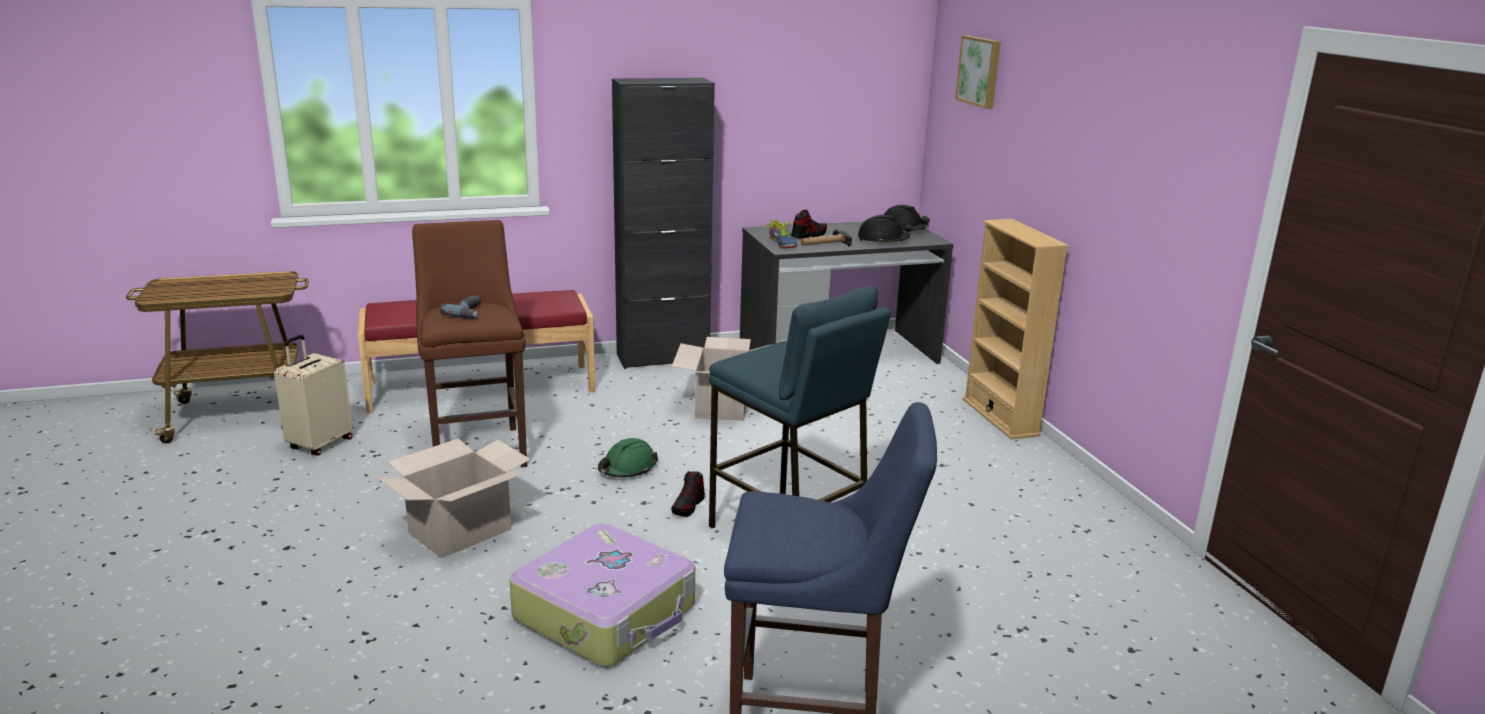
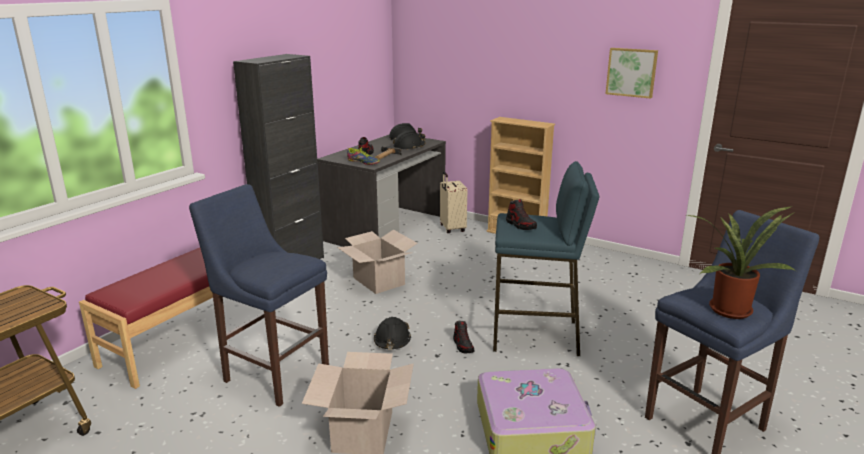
camera: 40 degrees left, 0 degrees up
(319, 444) = (136, 430): beige suitcase -> beige suitcase (451, 229)
(470, 312) = (273, 262): power drill -> none
(478, 448) = (273, 373): brown stool -> blue stool
(627, 469) = (392, 340): green hard hat -> black hard hat
(768, 358) = (521, 225): none -> shoe
(787, 532) = (729, 308): none -> potted plant
(980, 71) = (447, 31): picture -> picture (631, 72)

